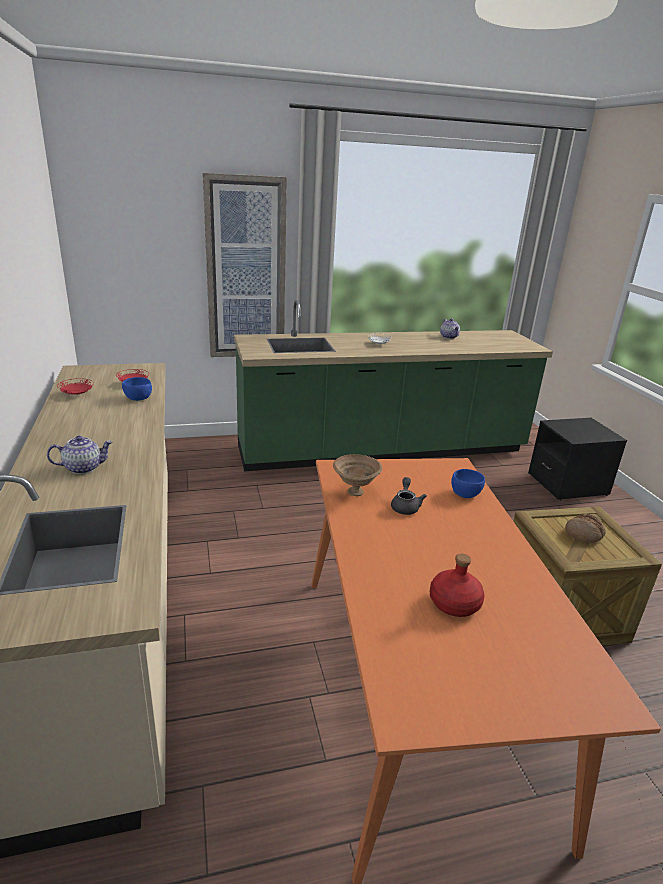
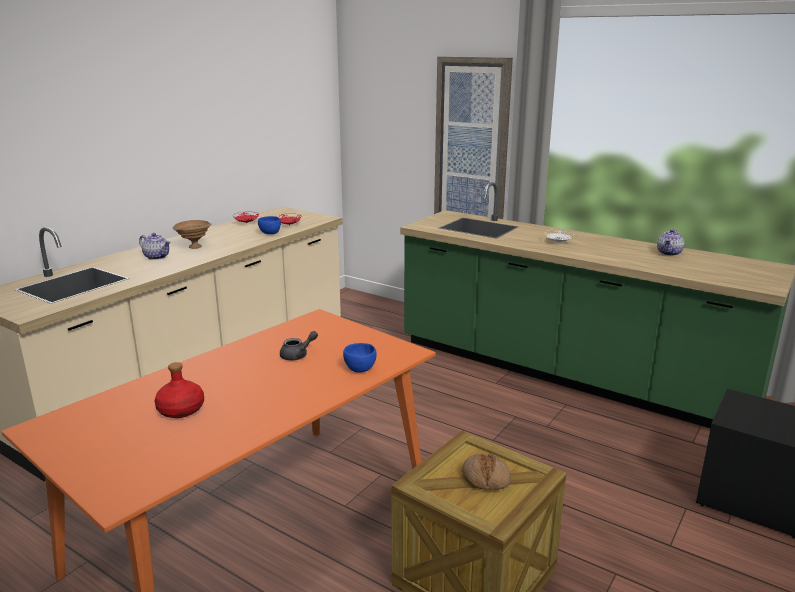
camera: 50 degrees right, 5 degrees down
(355, 493) = (289, 335): brown bowl -> brown bowl (194, 247)

